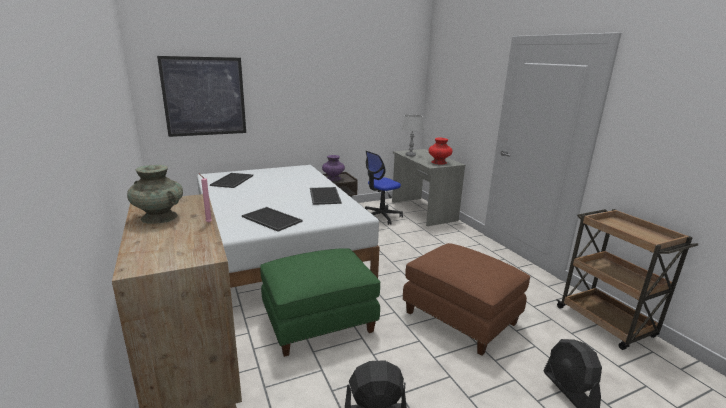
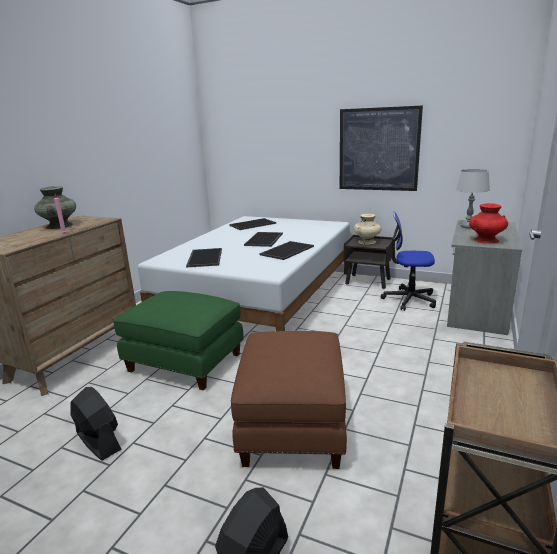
camera: 50 degrees right, 0 degrees up
(204, 96) = (253, 144): picture -> picture (378, 149)
(282, 191) = (264, 239): none -> tray
(333, 178) = (366, 242): purple vase -> beige vase

